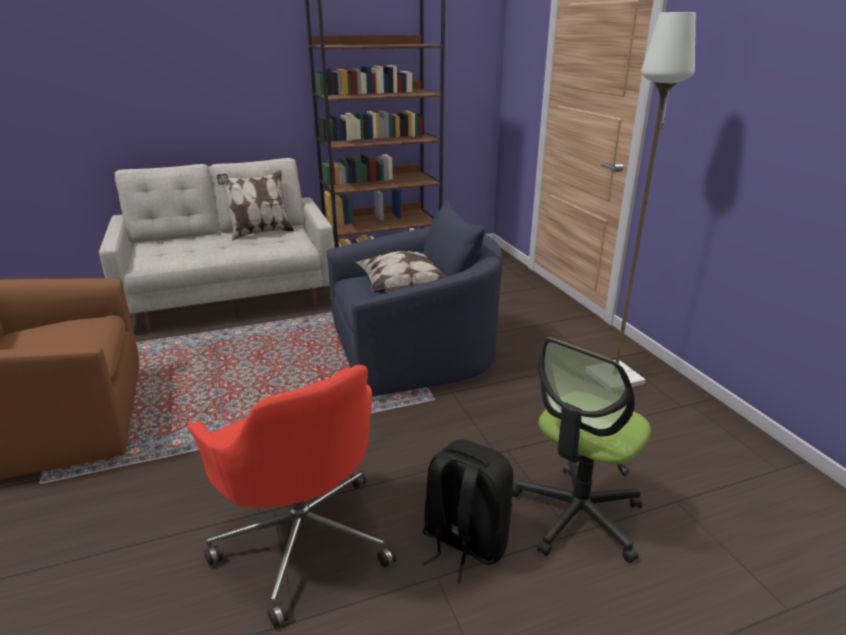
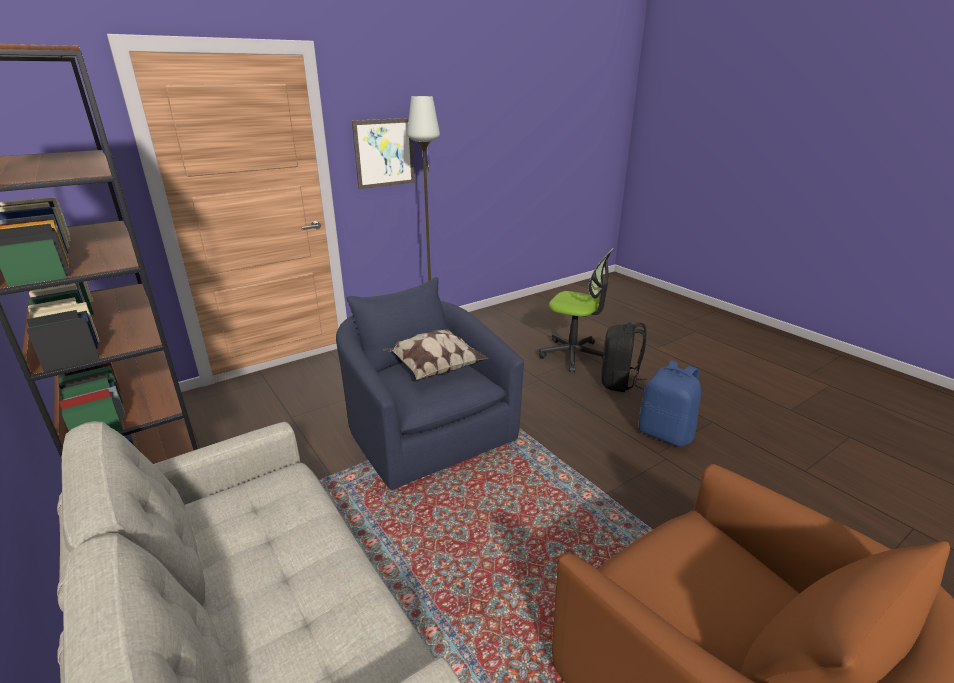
camera: 105 degrees left, 0 degrees up
(260, 233) = (213, 547): pillow -> none
(304, 537) = (665, 434): red office chair -> blue backpack
(708, 101) = (384, 153): none -> picture

